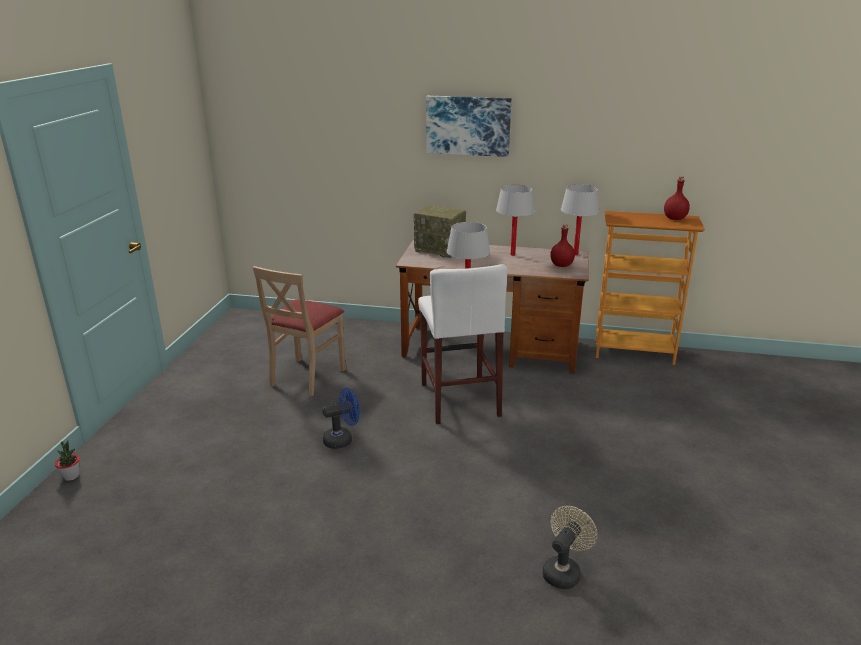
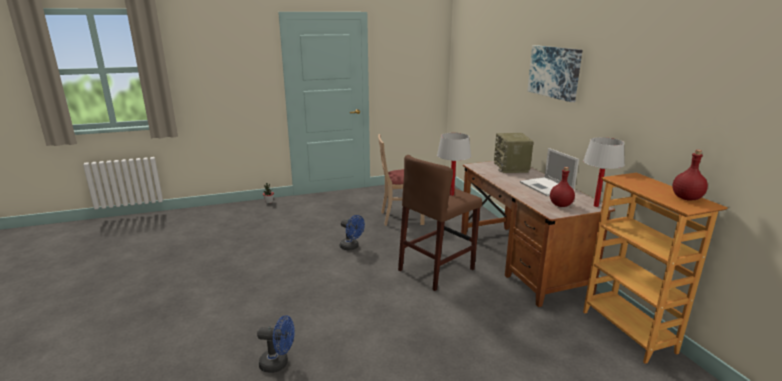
camera: 60 degrees right, 5 degrees down
(459, 399) = (436, 269): white stool -> brown stool
(512, 255) = (547, 187): white table lamp -> laptop
(564, 571) = (278, 363): beige fan -> blue fan

